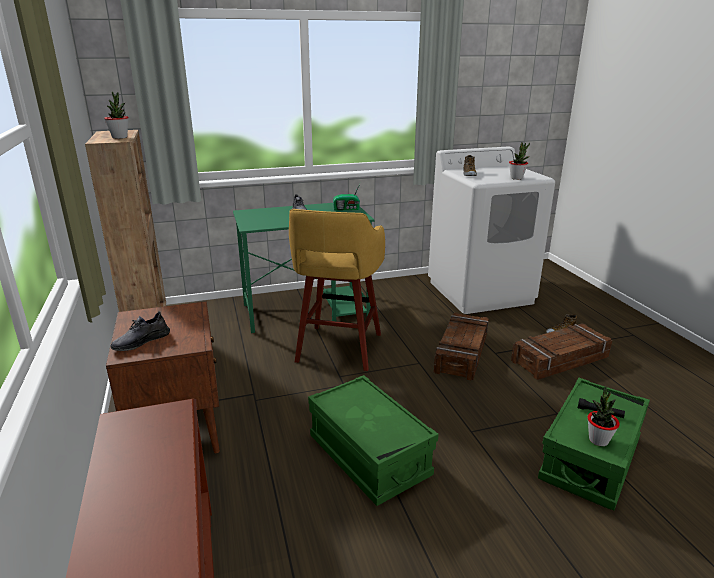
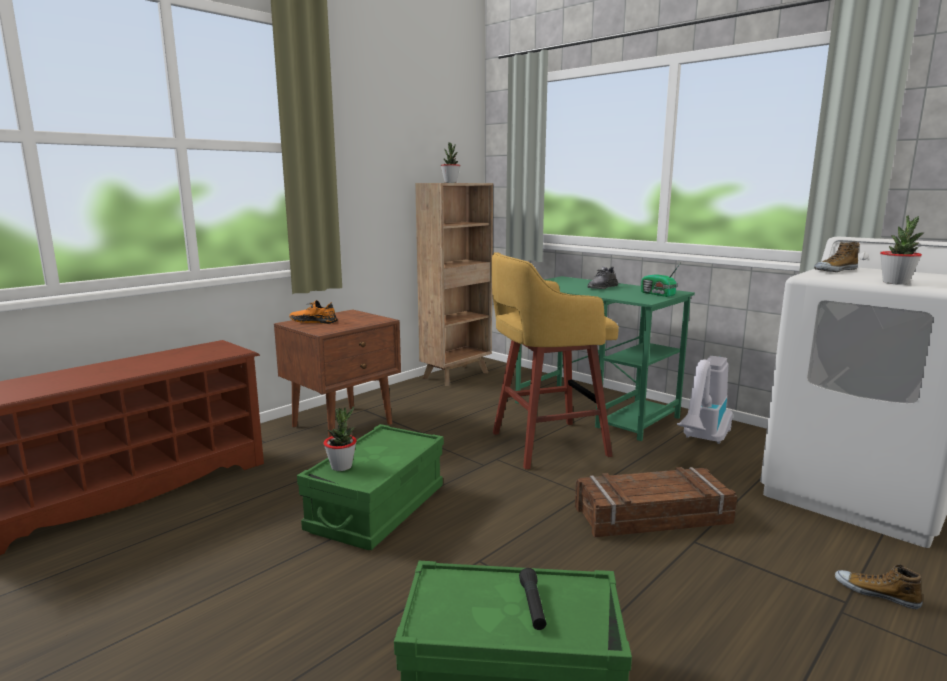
camera: 60 degrees right, 10 degrees down
(141, 341) = (313, 321): grey shoe -> orange shoe
(390, 299) = (703, 441): none -> vacuum cleaner
(560, 359) = (774, 608): crate -> none
(598, 440) = (454, 611): potted plant -> potted plant (341, 466)

